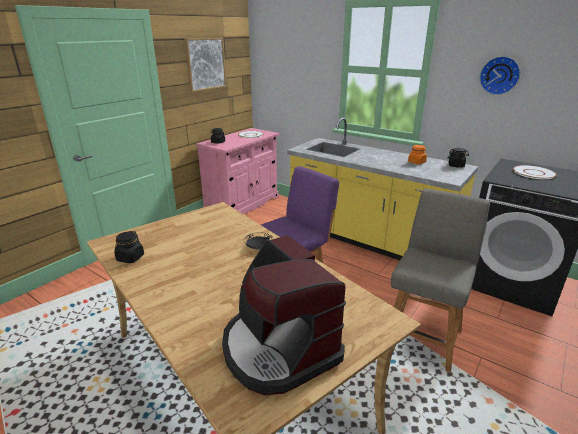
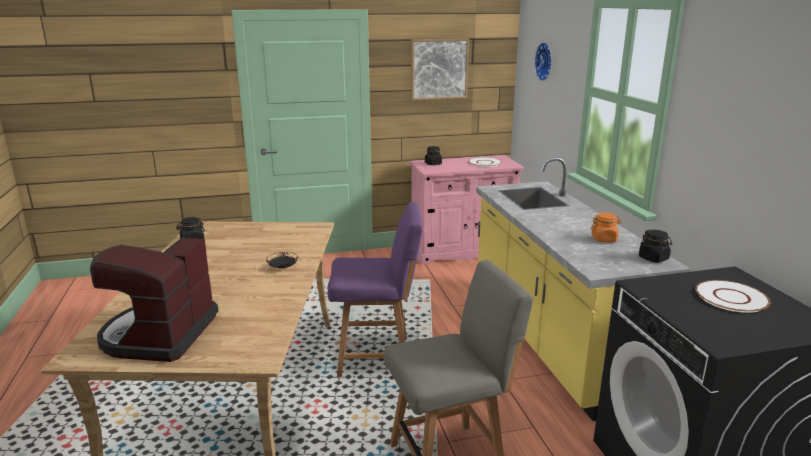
camera: 40 degrees right, 5 degrees down
(500, 75) = (742, 126): wall clock -> wall clock (545, 61)

